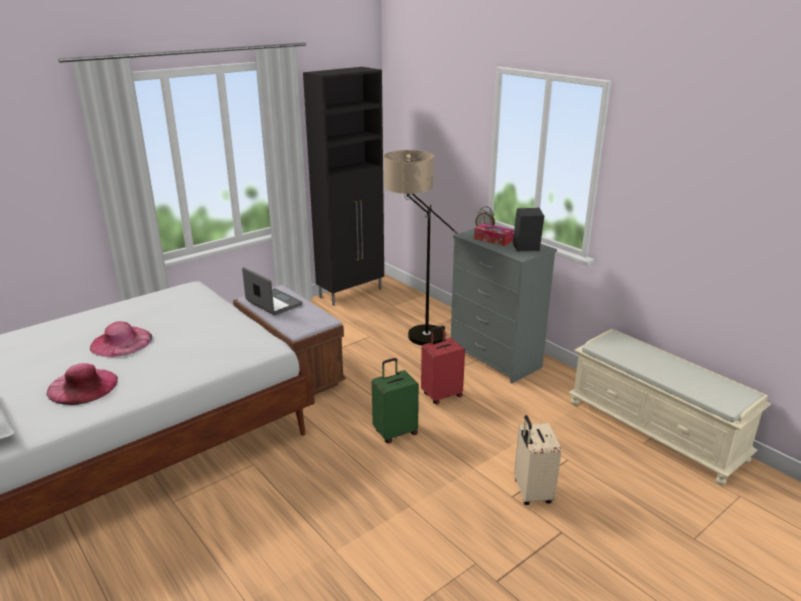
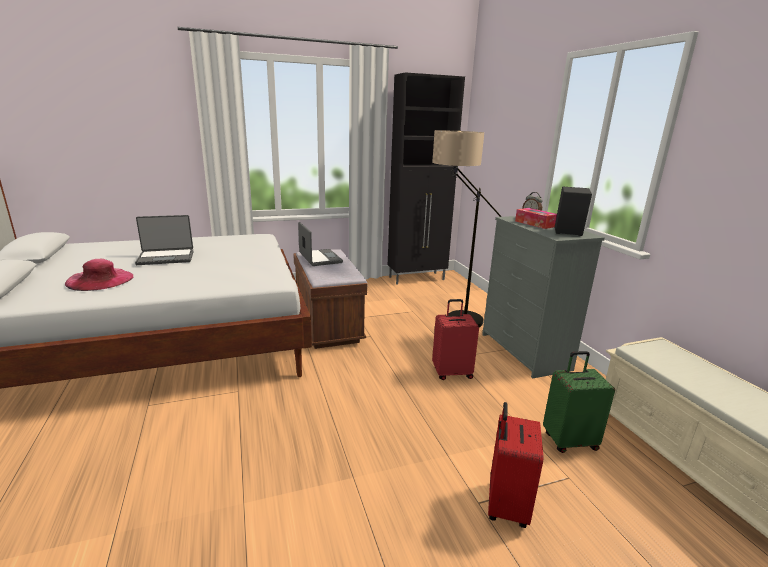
camera: 20 degrees right, 5 degrees down
(121, 342) = (166, 257): pink hat -> laptop
(395, 432) = (385, 396): green suitcase -> green suitcase (569, 441)
(531, 492) = (505, 505): beige suitcase -> red suitcase

